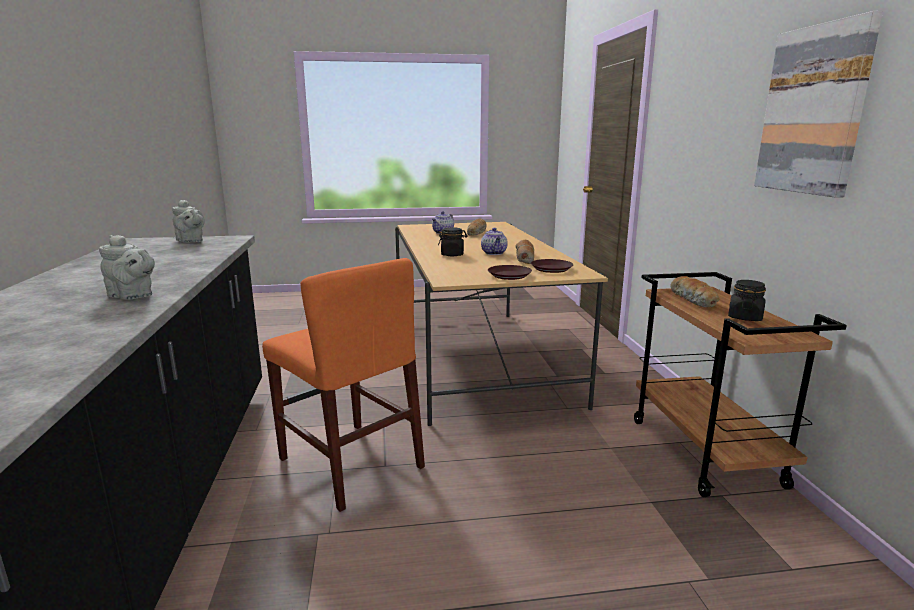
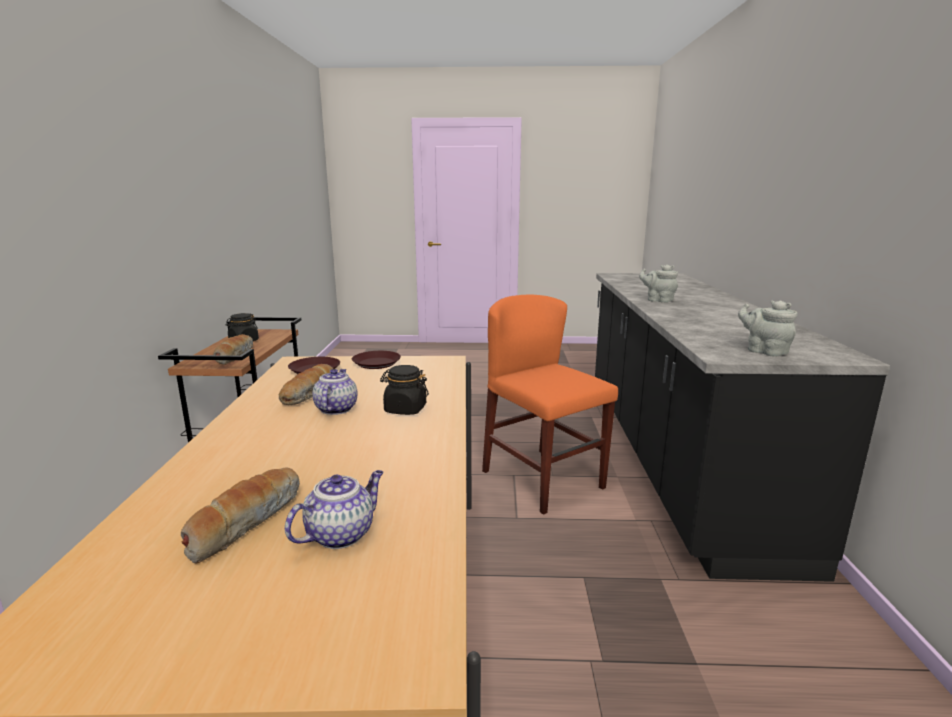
camera: 170 degrees left, 0 degrees up
(813, 111) = (179, 188): picture -> none

